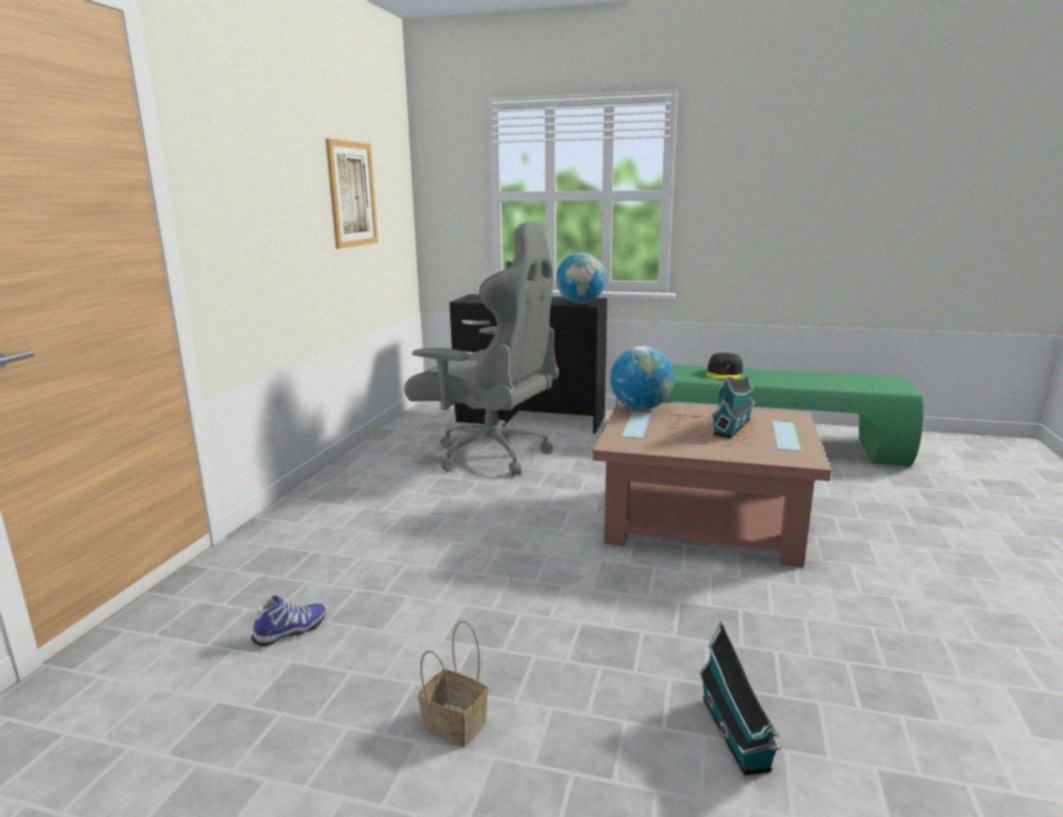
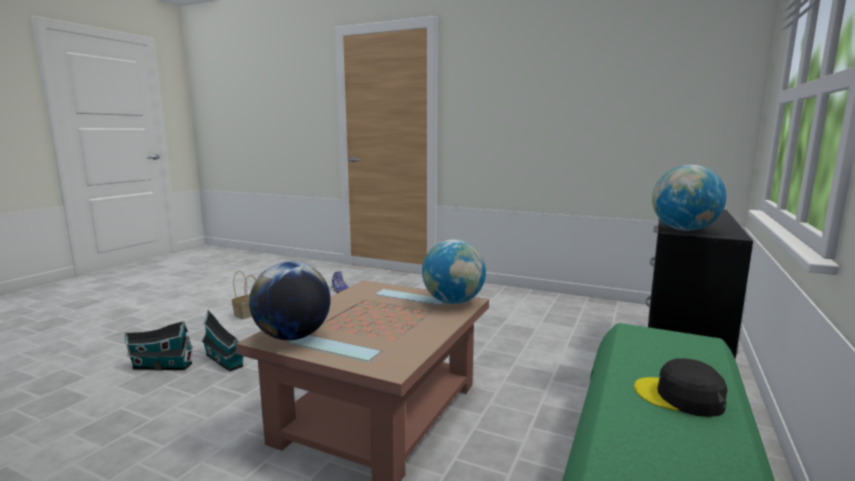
camera: 100 degrees right, 5 degrees down
(352, 194) = (618, 102): picture -> none
(485, 454) = (559, 333): grey office chair -> none
(733, 426) = (377, 329): toy house -> toy house (225, 361)
(789, 450) = (293, 336): none -> globe

